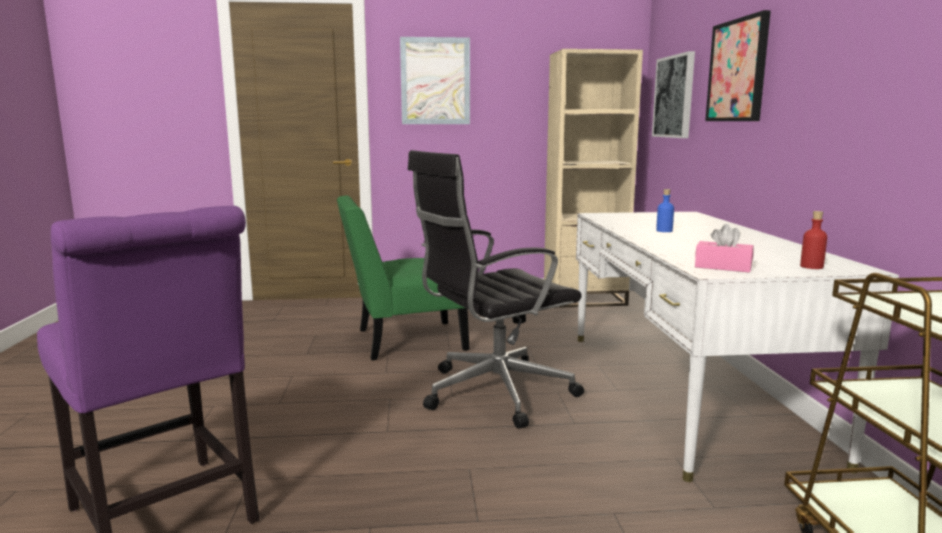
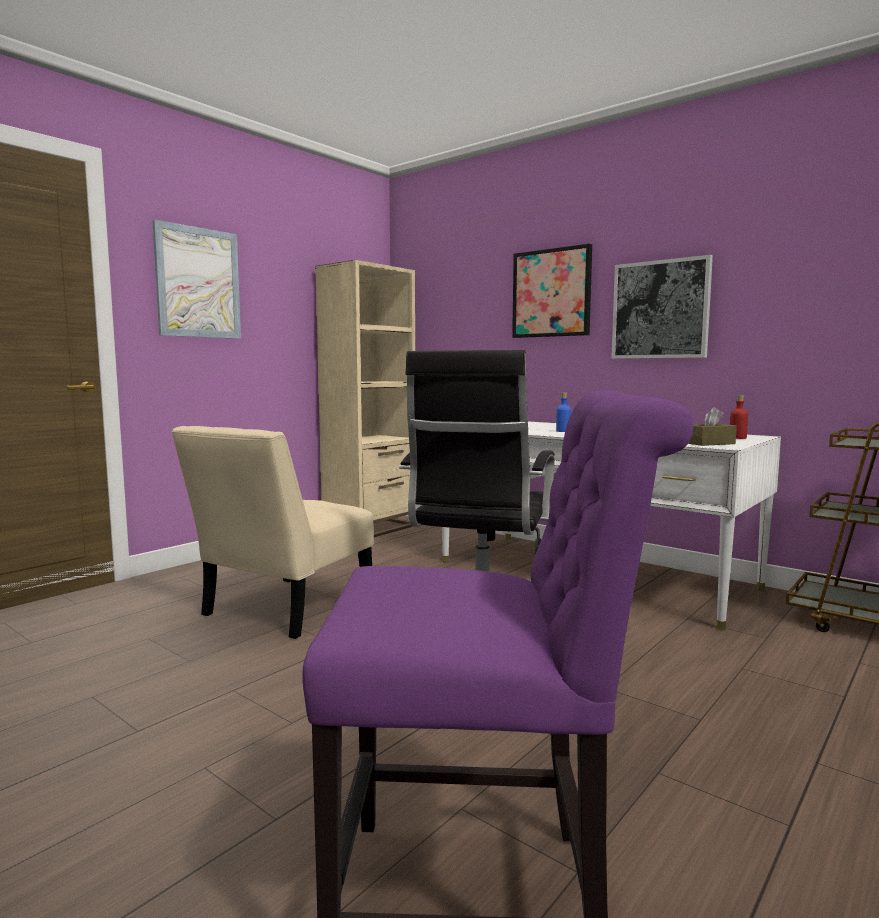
camera: 45 degrees left, 5 degrees down
(404, 341) = (283, 609): green chair -> beige chair
(674, 97) = (448, 317): picture -> picture (660, 309)
(723, 267) = (710, 443): pink tissue box -> brown tissue box

